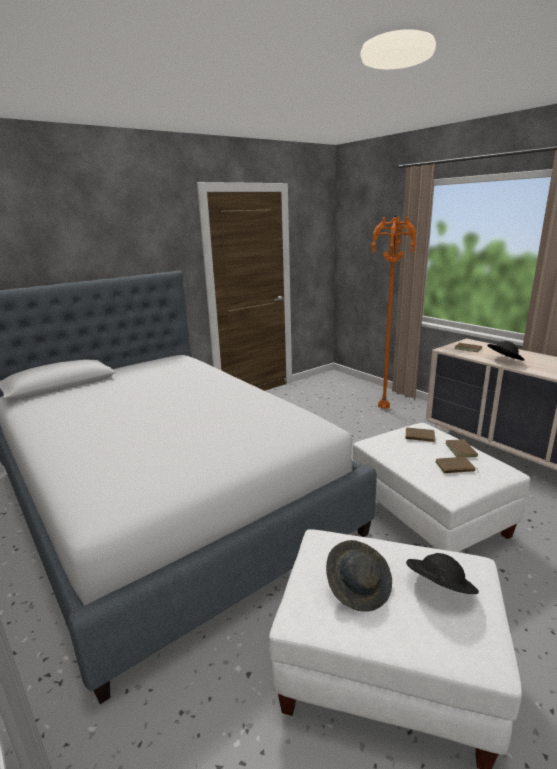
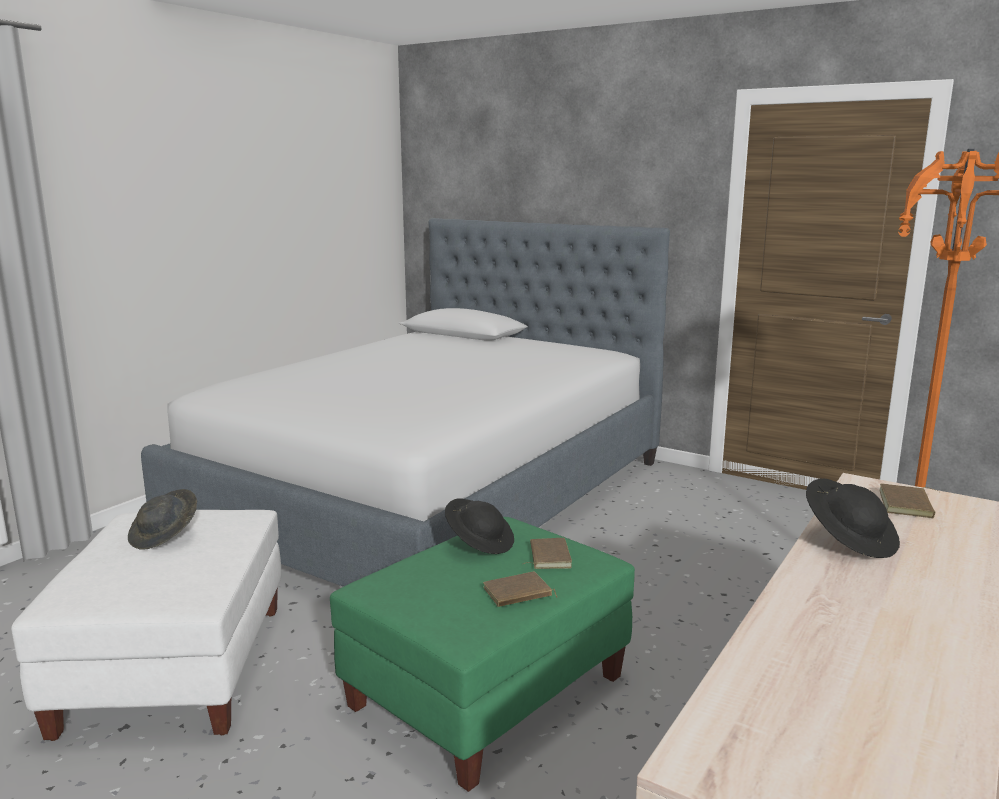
camera: 70 degrees right, 5 degrees down
(429, 518) = (488, 693): white ottoman -> green ottoman
(439, 589) = (157, 577): black hat -> black hat (480, 542)
(455, 467) = (446, 587): brown book -> none

